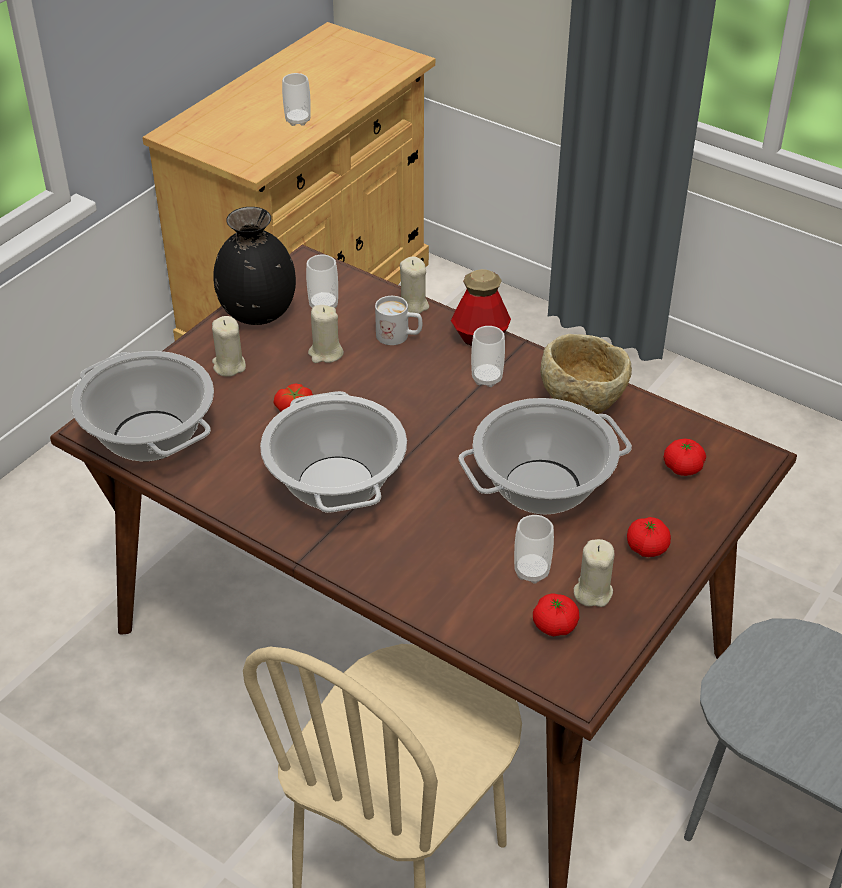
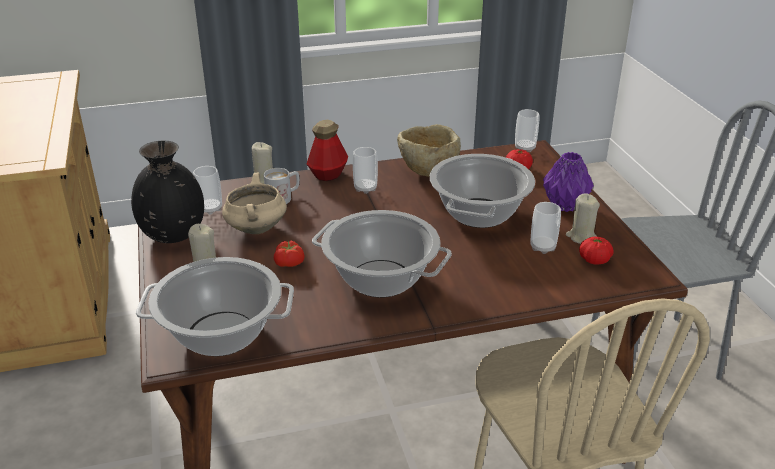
camera: 50 degrees left, 10 degrees down
(298, 120) = (37, 128): cup -> cup (525, 148)
(325, 353) = (255, 228): beige candle -> beige cooking pot
(647, 548) = (565, 206): tomato -> purple vase

